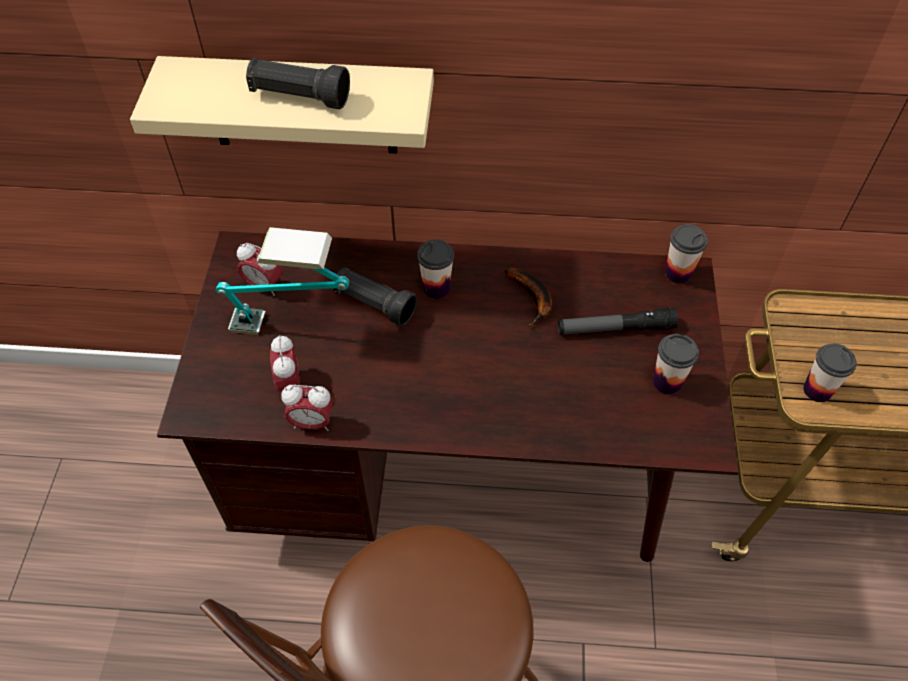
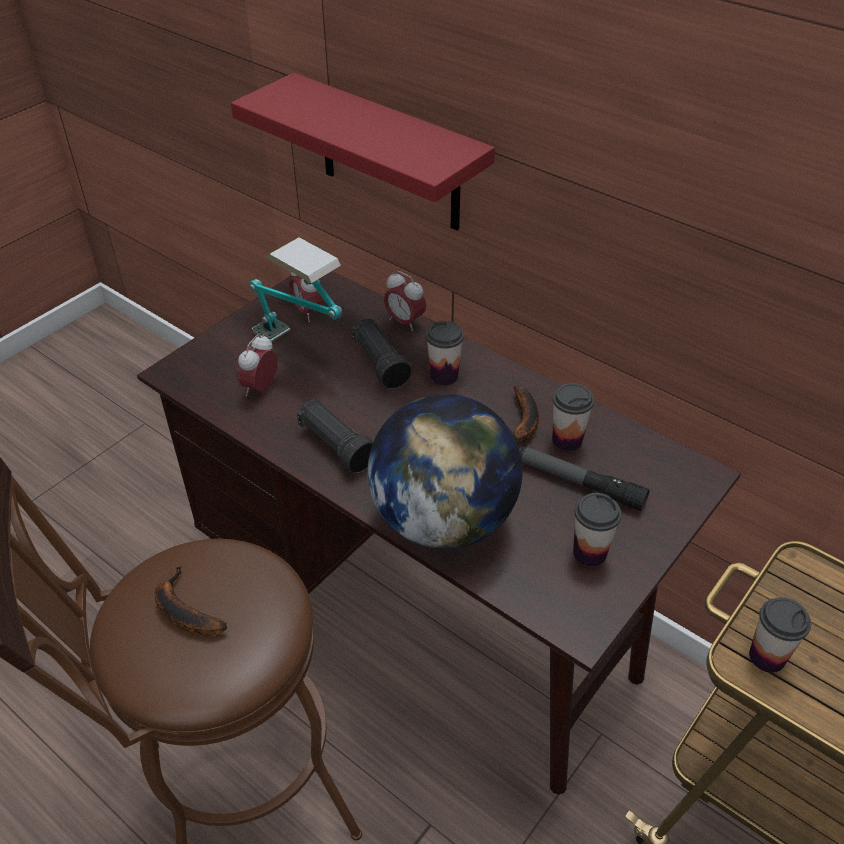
camera: 35 degrees right, 10 degrees down
(299, 97) = (364, 129): black flashlight -> black flashlight (336, 446)
(302, 106) = (389, 155): beige shelf -> red shelf
(312, 423) = (250, 423): alarm clock -> alarm clock (405, 322)
(412, 624) = (183, 611): none -> banana
(545, 417) = (443, 520): none -> globe
(678, 273) = (690, 469): cup -> cup (567, 440)

